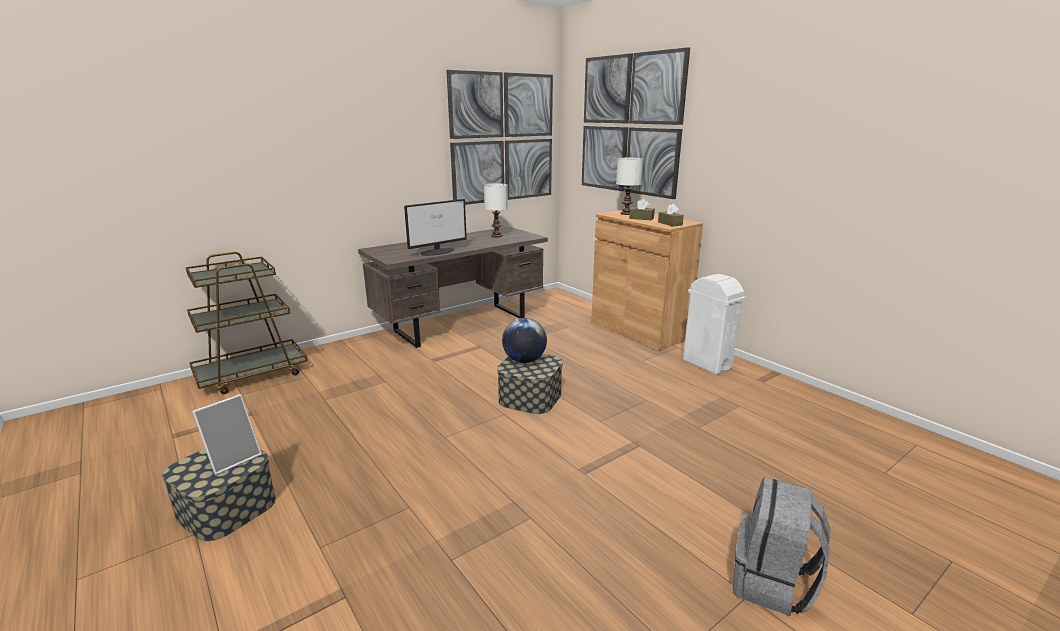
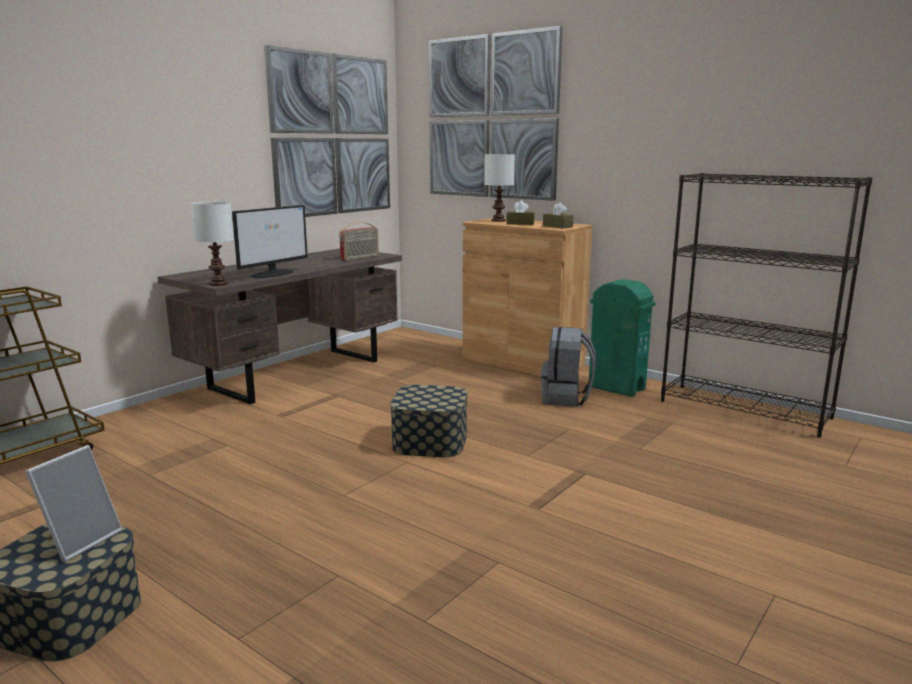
camera: 15 degrees left, 5 degrees down
(497, 236) = (337, 256): white table lamp -> white table lamp (219, 284)
(513, 238) = (360, 258): none -> radio
(524, 360) = (420, 394): globe -> none
(706, 364) = (616, 388): white trash can -> green trash can
(772, 583) = (792, 580): grey backpack -> grey backpack (566, 398)
(815, 400) = (745, 409): none -> black bookcase

